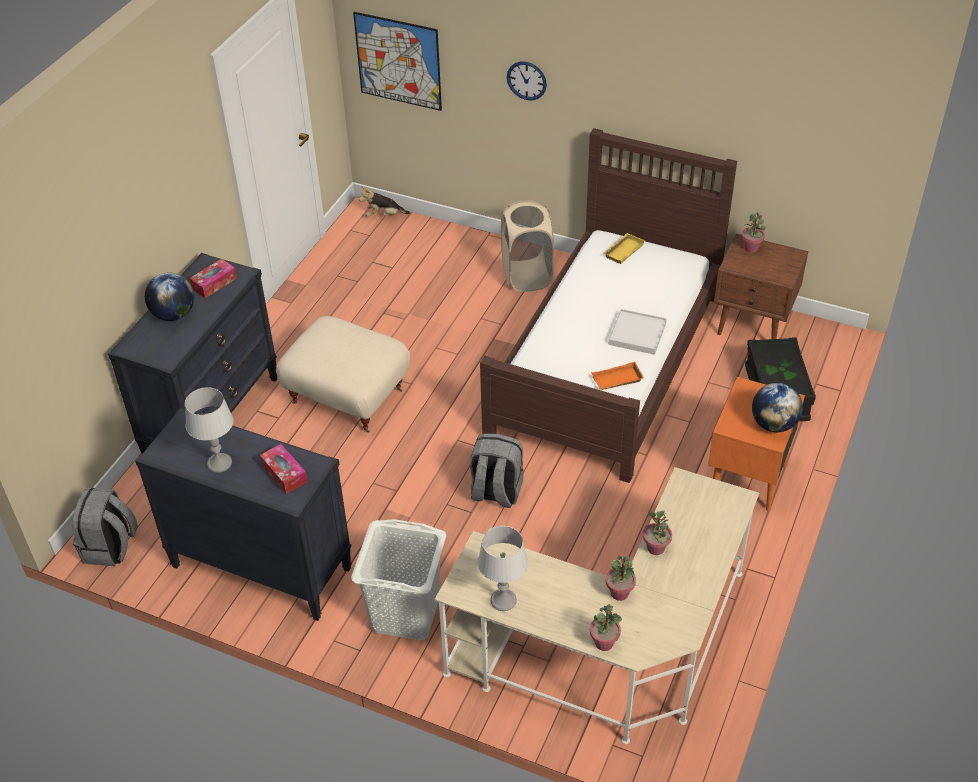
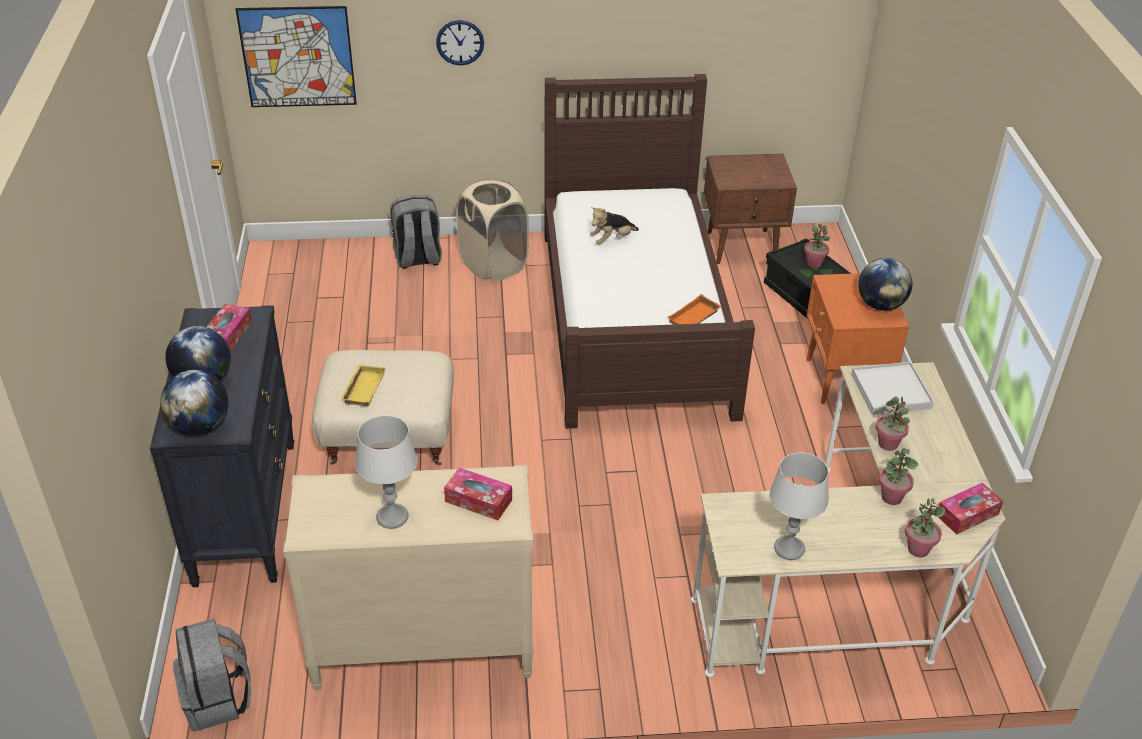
camera: 30 degrees left, 5 degrees down
(148, 349) = (200, 426): none -> globe
(260, 568) = (422, 648): black dresser -> beige dresser
(384, 215) = (296, 250): plush toy -> plush toy (612, 240)
(405, 614) = (619, 631): white laundry basket -> none
(496, 492) = (620, 476): grey backpack -> grey backpack (417, 258)
(623, 250) = (604, 202): yellow tray -> yellow tray (363, 388)
(637, 334) = (679, 271): white tray -> white tray (891, 391)
(670, 632) = (967, 514): none -> tissue box
(751, 248) = (731, 164): potted plant -> potted plant (814, 263)

